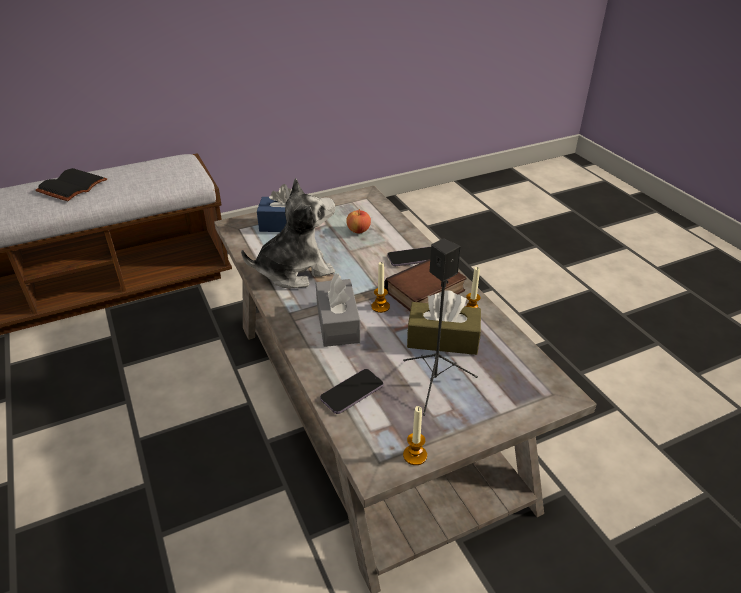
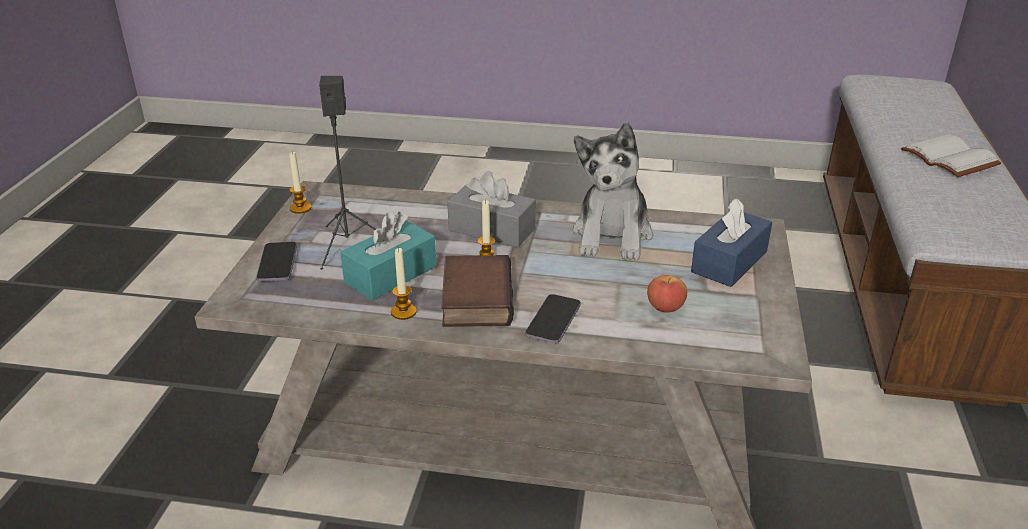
camera: 125 degrees right, 5 degrees down
(73, 187) = (946, 158): black book -> white book
(352, 392) = (396, 206): phone -> phone (277, 263)
(443, 339) = (391, 274): brown tissue box -> turquoise tissue box

